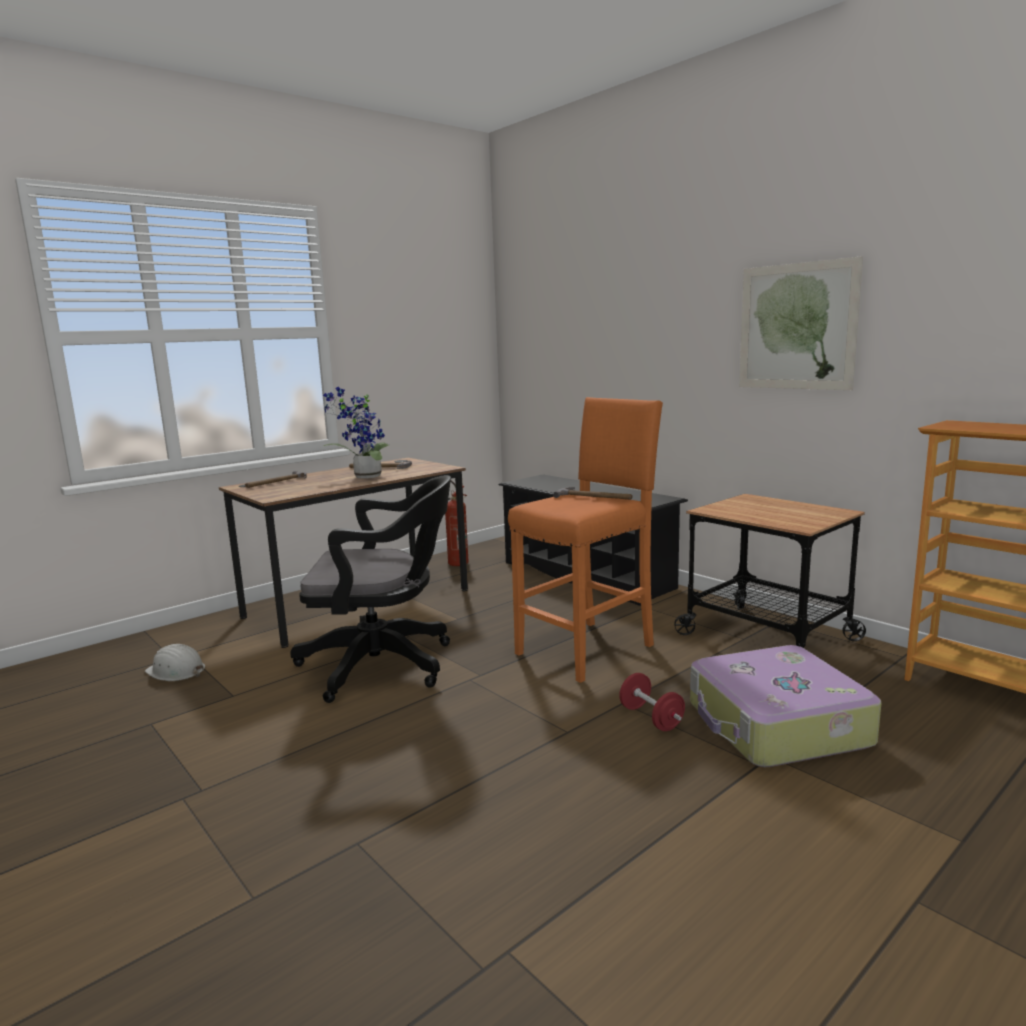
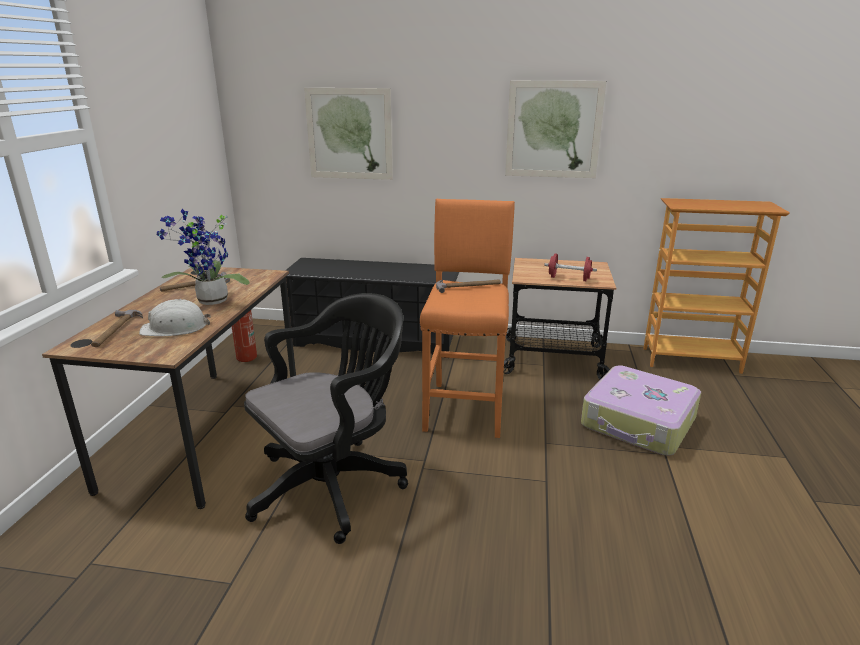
camera: 40 degrees left, 10 degrees up
(176, 671) = (111, 590): white hard hat -> white hard hat (175, 328)
(590, 342) = (349, 134): none -> picture
(651, 718) = (576, 447): red dumbbell -> red dumbbell (569, 278)

